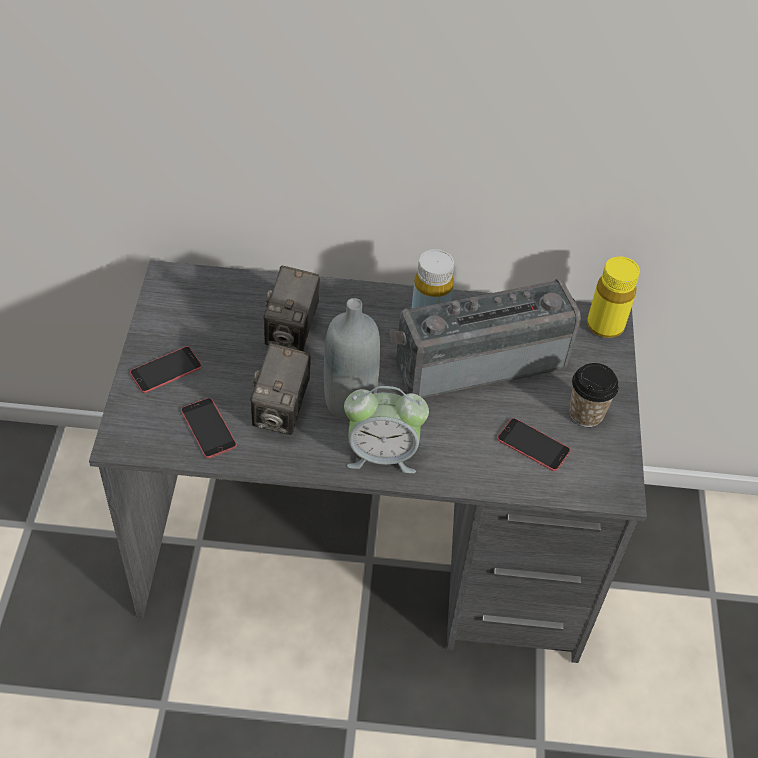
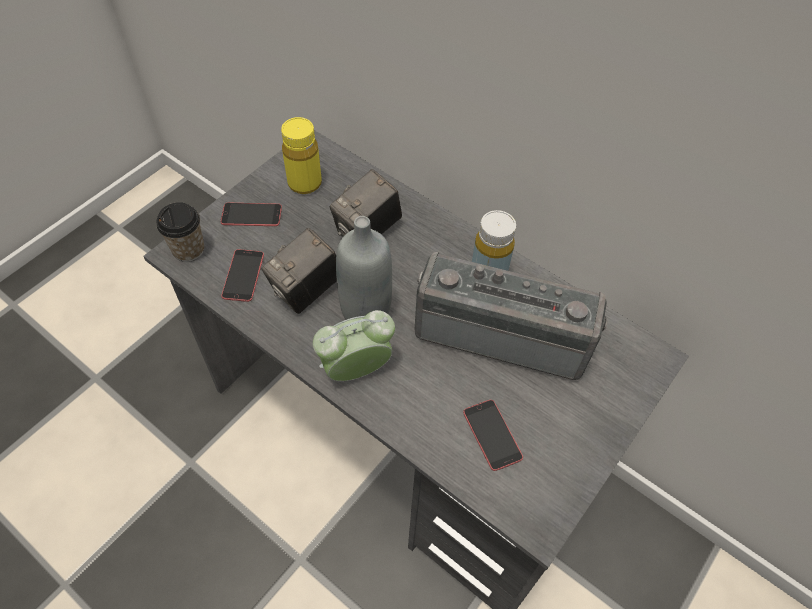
camera: 35 degrees right, 5 degrees up
(382, 454) = (356, 369): alarm clock -> alarm clock turned 120 degrees clockwise
(586, 413) = (565, 433): cup -> cup (188, 249)
(605, 325) = (647, 360): yellow bottle -> yellow bottle (304, 183)

